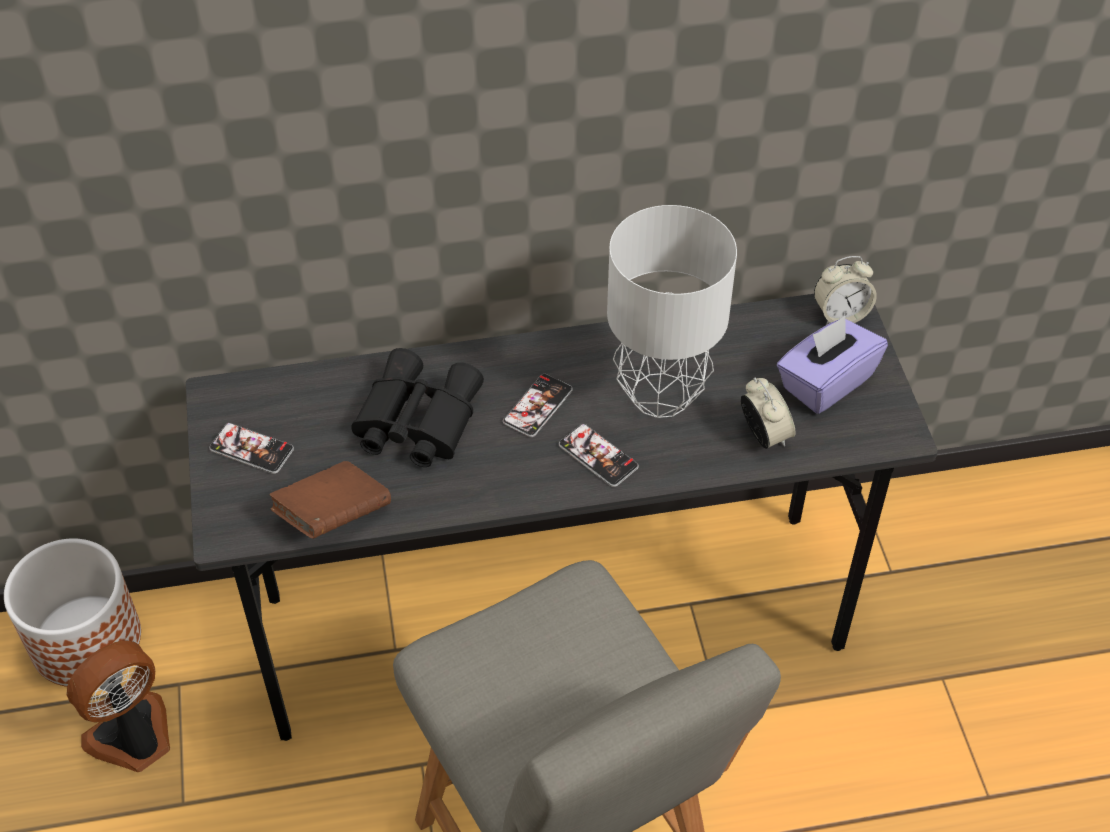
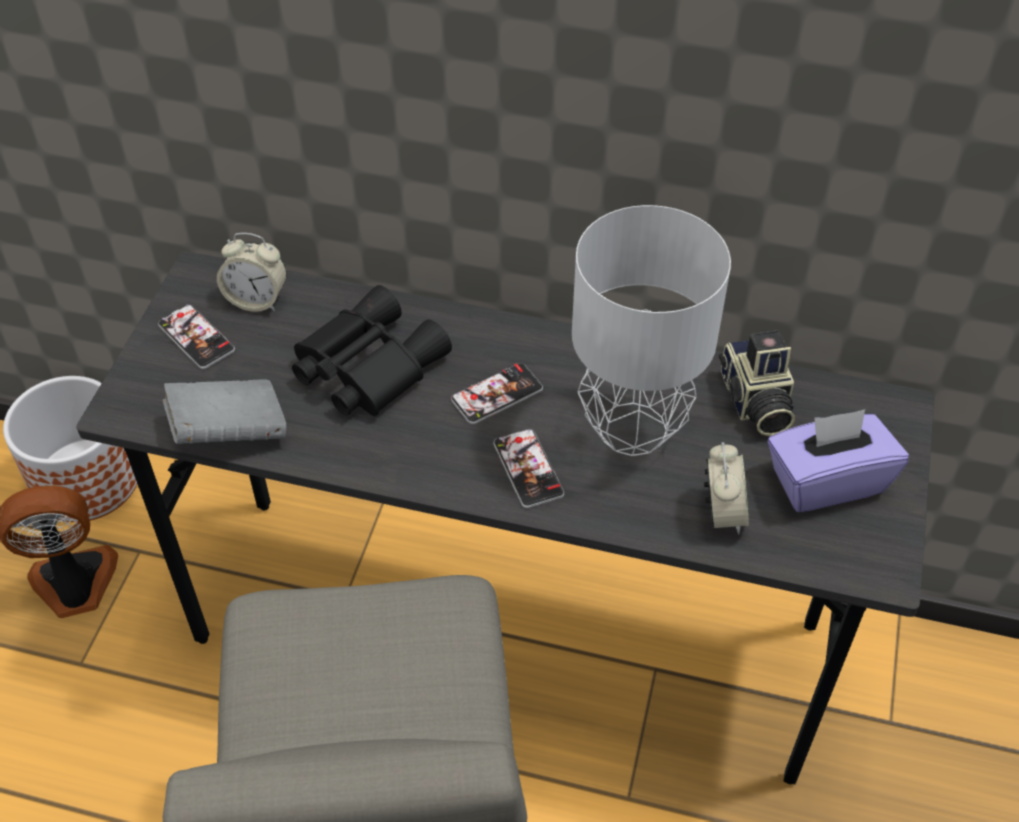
camera: 25 degrees right, 0 degrees up
(333, 516) = (229, 431): brown book -> grey book
(740, 341) = (754, 402): none -> camera
(840, 314) = (885, 412): alarm clock -> alarm clock (257, 299)

